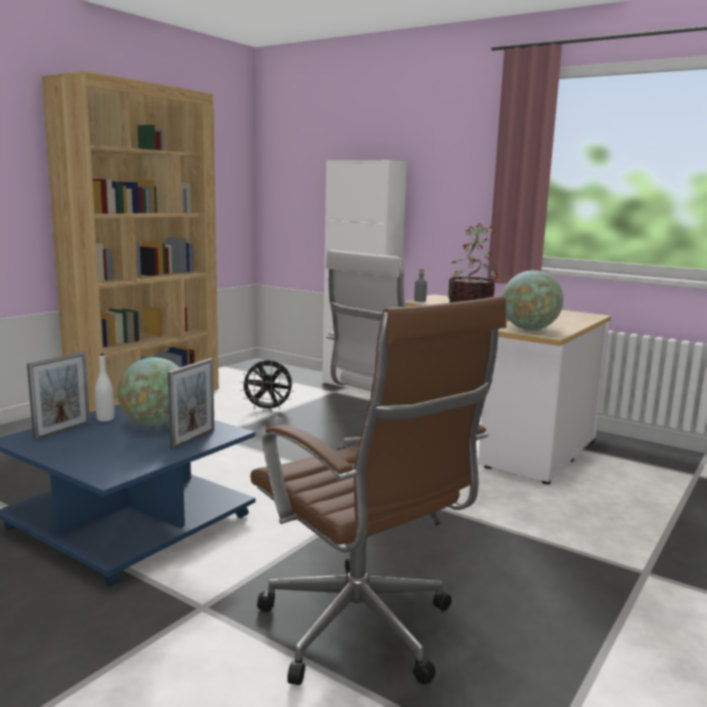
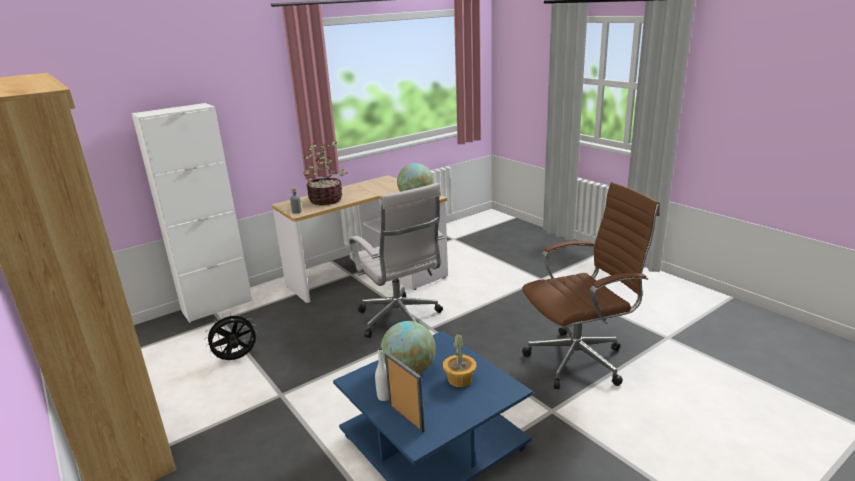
camera: 70 degrees left, 10 degrees up
(135, 448) = (460, 380): none -> potted plant
(193, 439) = (449, 355): picture frame -> none
(268, 409) = (236, 359): black fan -> black fan turned 135 degrees counterclockwise

